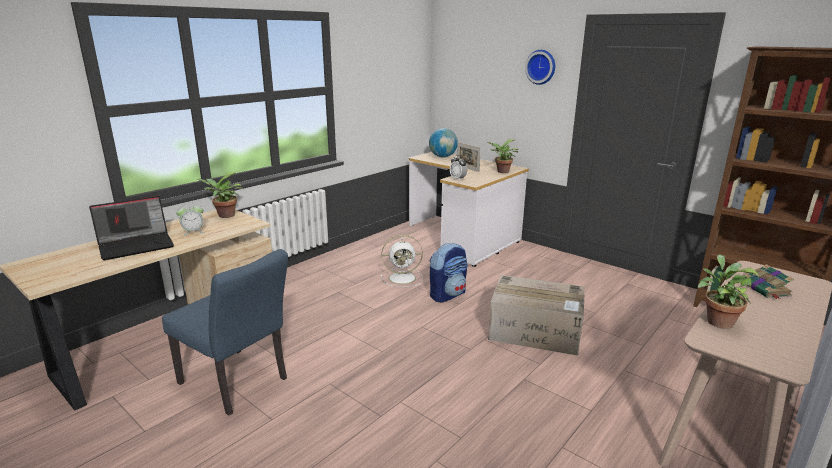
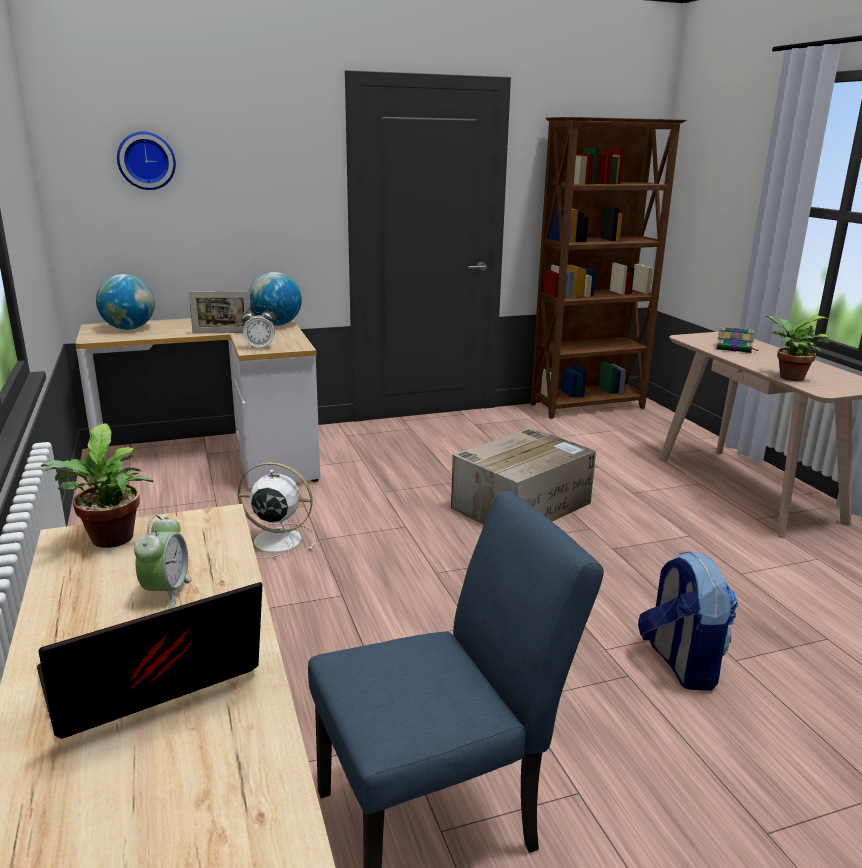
camera: 60 degrees left, 0 degrees up
(137, 245) = (149, 683): laptop -> laptop turned 120 degrees counterclockwise
(403, 278) = (275, 540): white fan -> white fan turned 105 degrees counterclockwise
(447, 295) = (371, 525): backpack -> backpack (680, 664)
(501, 172) = (276, 325): potted plant -> globe
(541, 67) = (284, 150): wall clock -> wall clock (146, 161)

